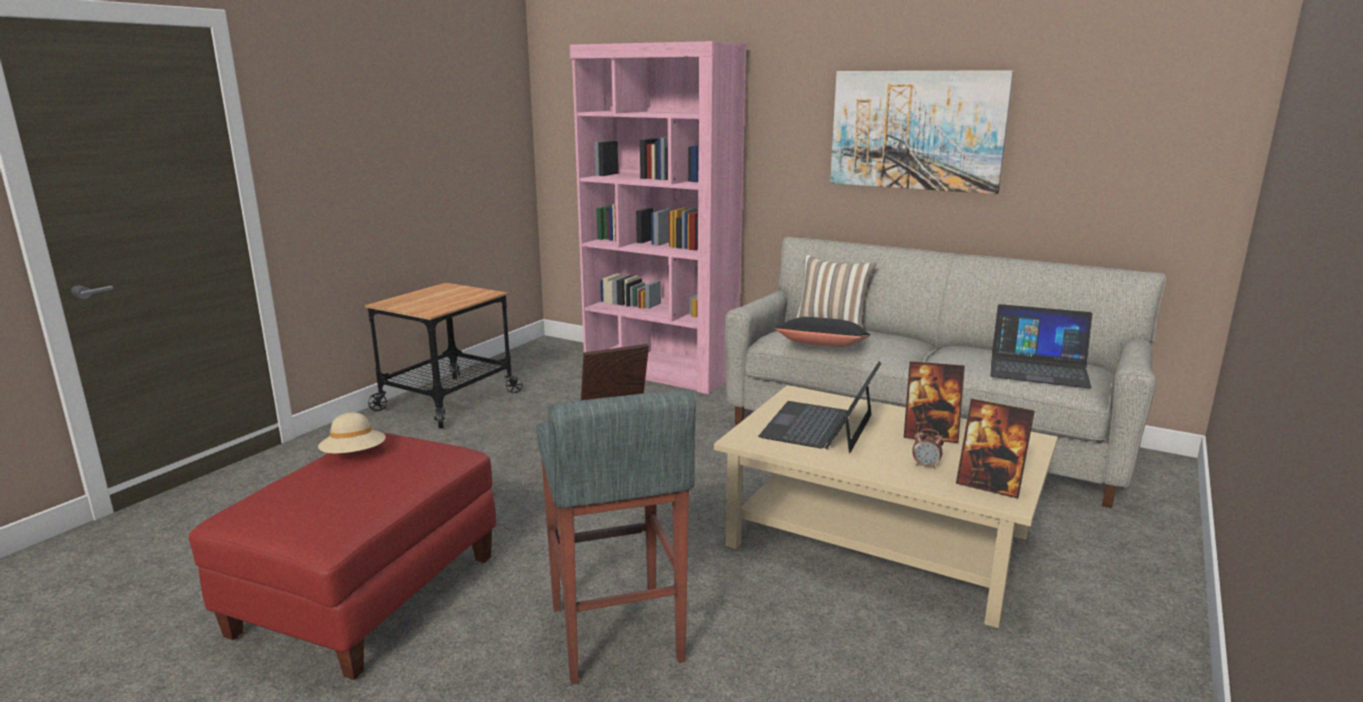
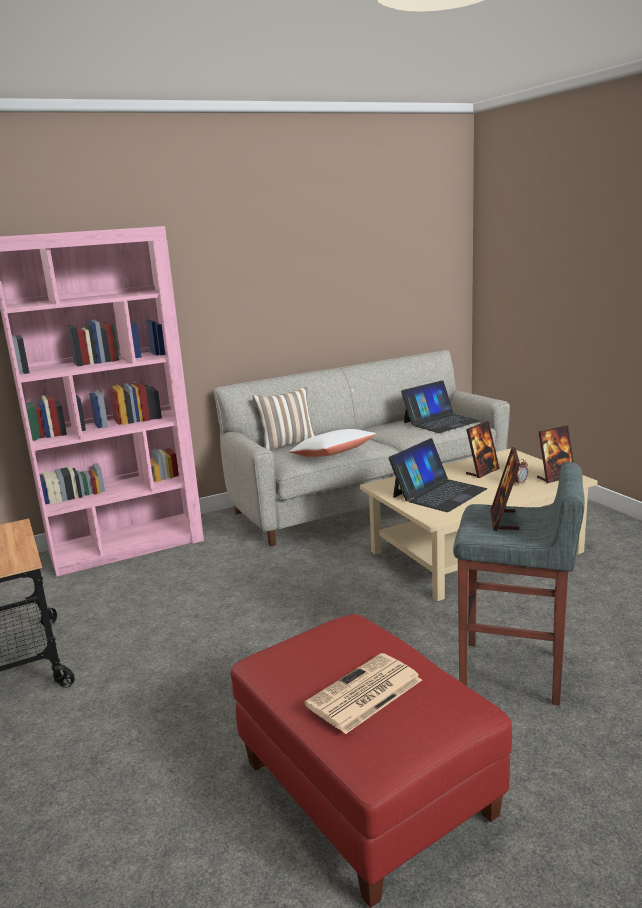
camera: 55 degrees left, 0 degrees up
(324, 484) = (364, 694): none -> newspaper
(354, 456) = (300, 676): beige hat -> none
(819, 426) = (438, 493): laptop -> laptop turned 105 degrees counterclockwise
(823, 348) = (333, 455): black pillow -> white pillow
(916, 130) = (295, 285): picture -> none

